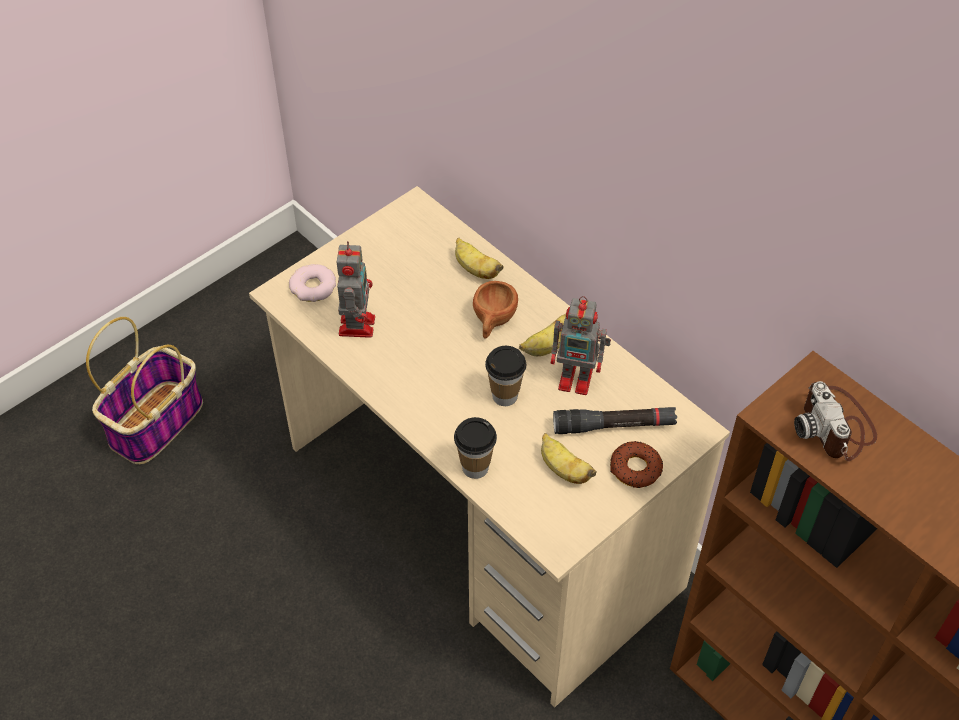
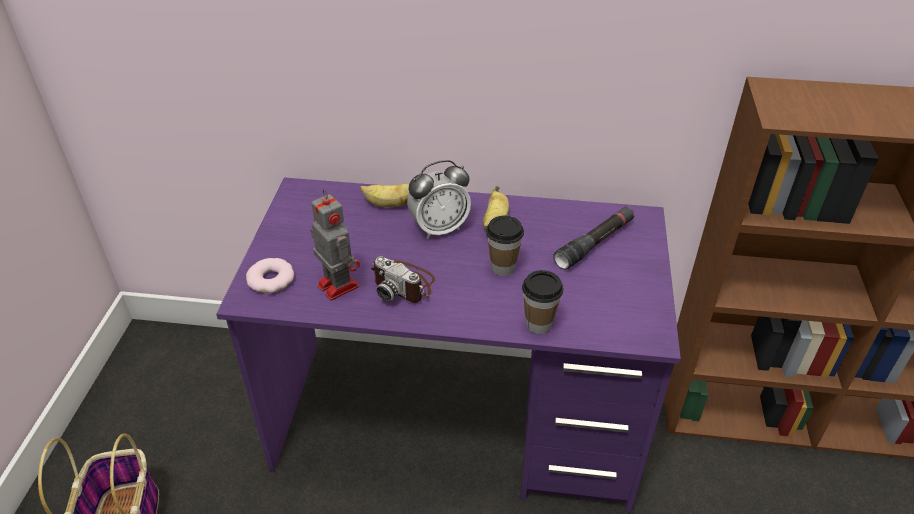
camera: 40 degrees left, 10 degrees down
(482, 517) = (457, 423): beige desk -> purple desk
(493, 322) = (439, 228): brown cup -> alarm clock
(563, 469) = (597, 288): banana -> none
(577, 379) = (538, 230): toy robot -> none
(635, 469) = (639, 260): donut -> none
(836, 426) = (820, 104): camera -> camera (404, 284)

